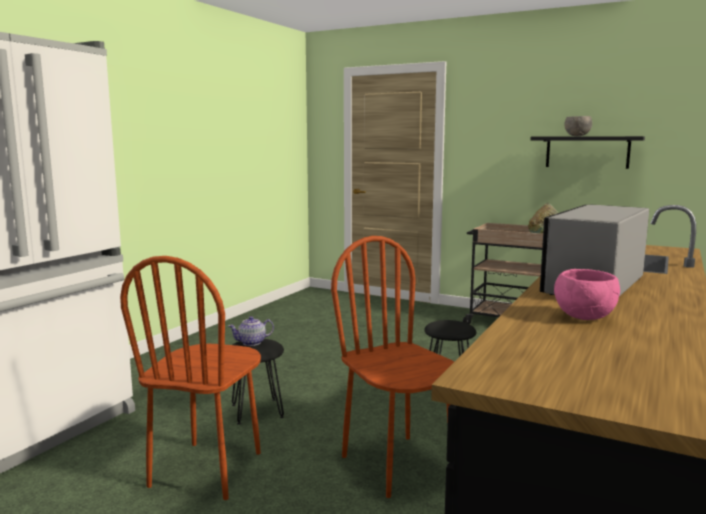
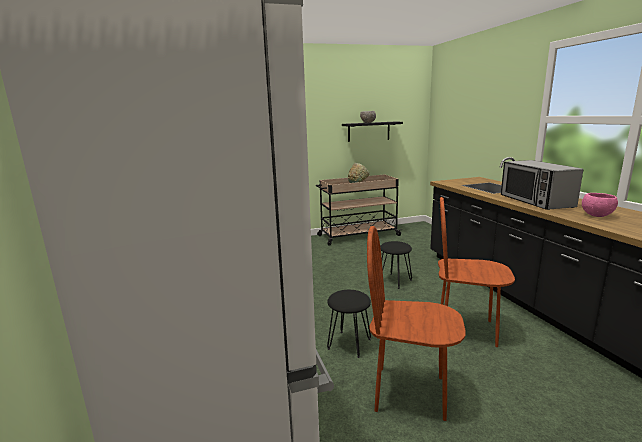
camera: 45 degrees left, 5 degrees up
(207, 469) = (410, 392): brown chair -> brown chair turned 135 degrees clockwise
(252, 342) = (343, 296): teapot -> none

